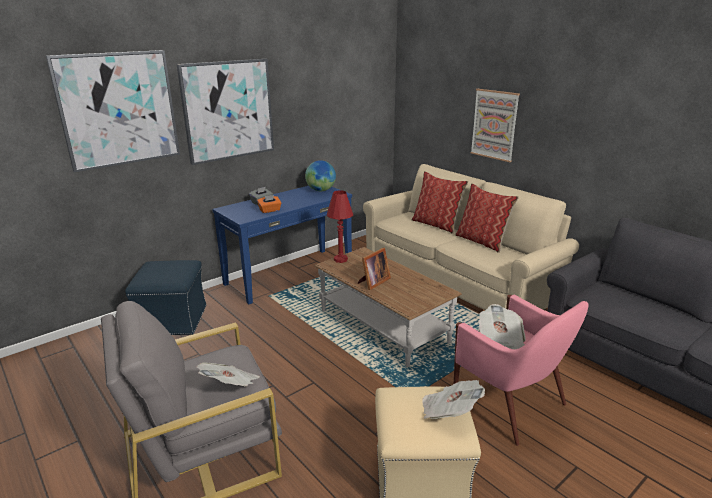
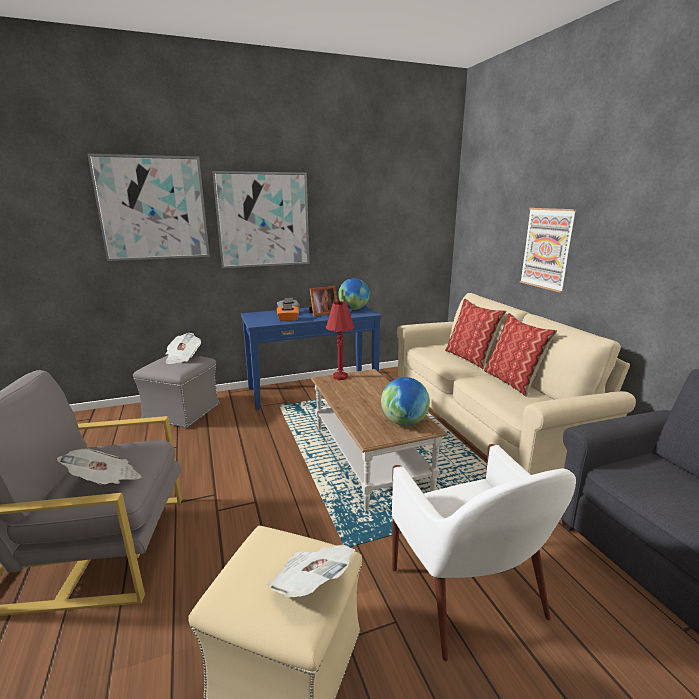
camera: 20 degrees right, 5 degrees down
(173, 320) = (182, 411): blue ottoman -> grey ottoman
(373, 282) = (354, 404): picture frame -> picture frame (322, 313)
(424, 290) = (404, 422): none -> globe
(500, 341) = (458, 503): newspaper -> newspaper (182, 358)
(511, 405) = (467, 596): pink armchair -> white armchair

